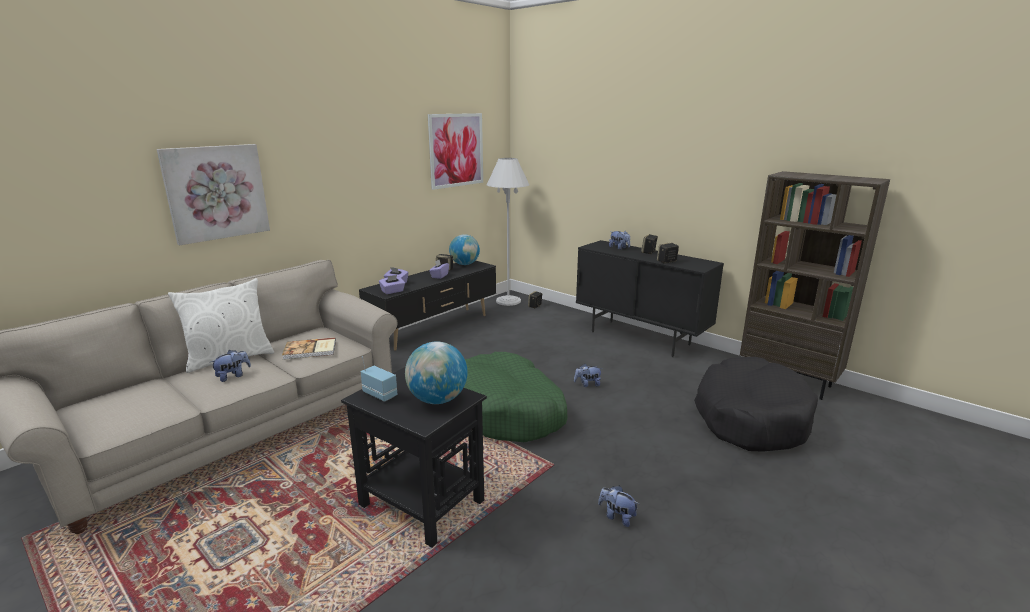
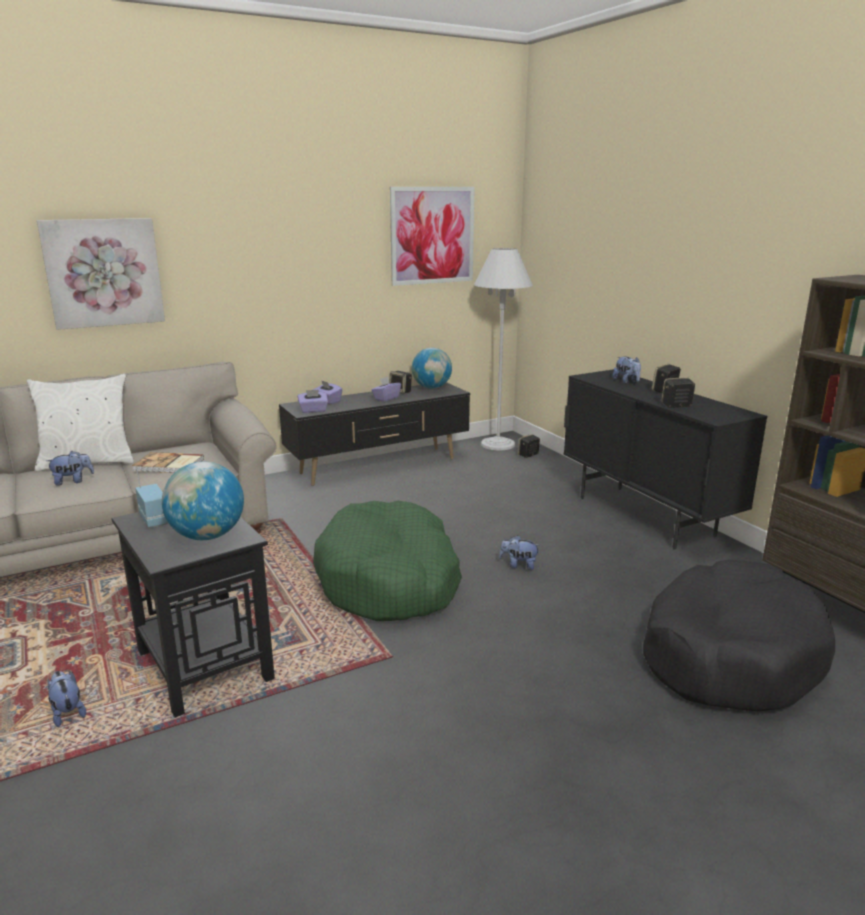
camera: 20 degrees right, 0 degrees up
(617, 516) = (421, 740): plush toy -> plush toy (67, 713)

